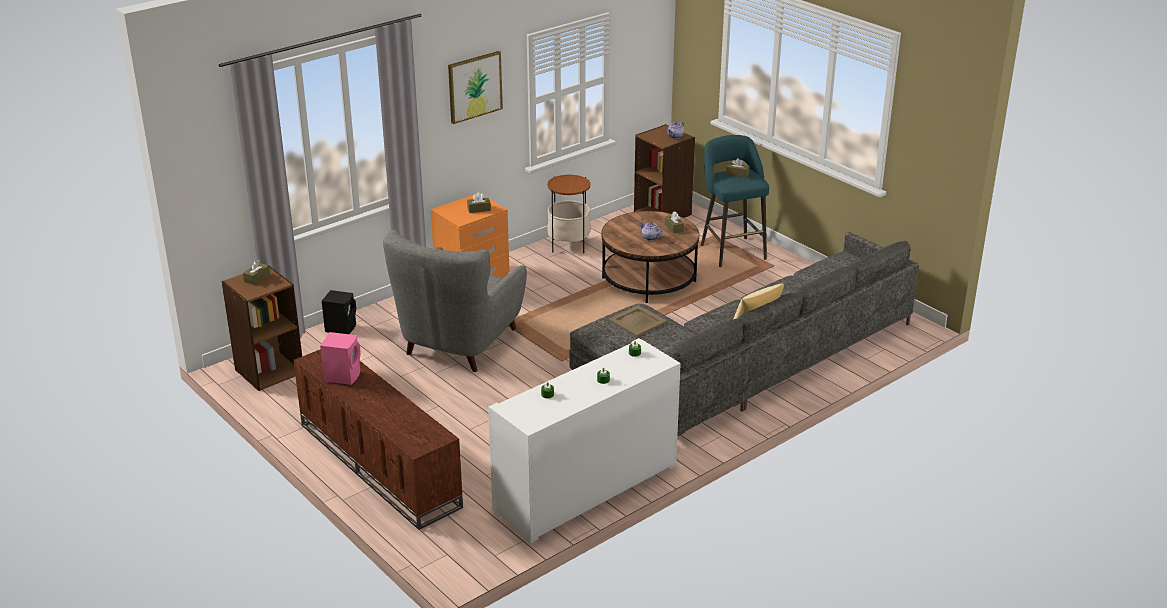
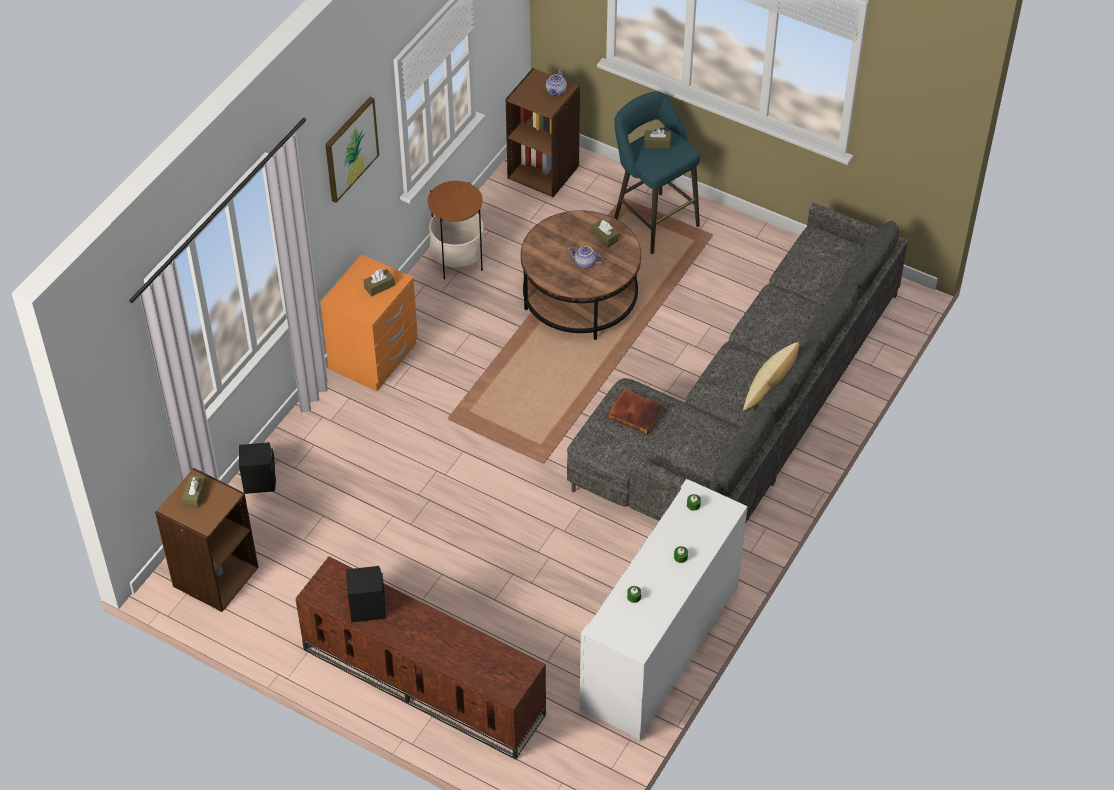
camera: 20 degrees left, 20 degrees up
(343, 375) = (367, 607): pink speaker -> black speaker
(459, 343) = (413, 468): grey armchair -> none
(638, 321) = (636, 413): beige tray -> book

